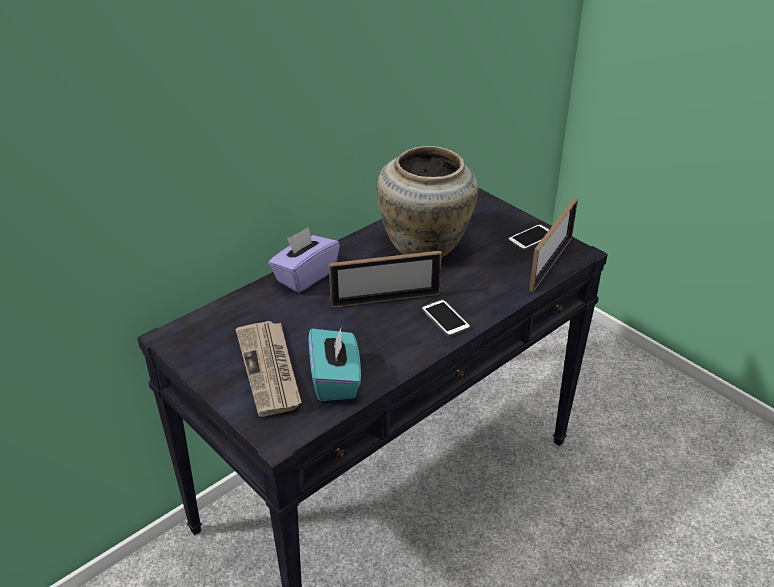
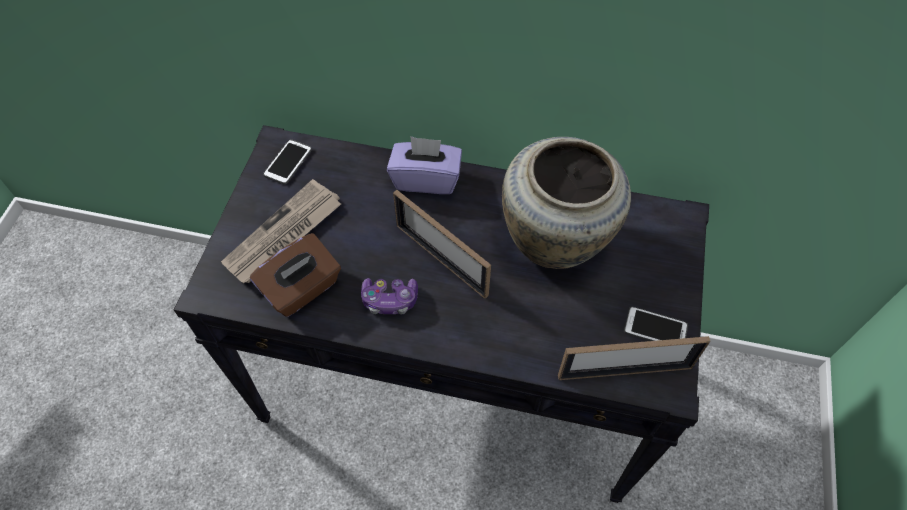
camera: 55 degrees right, 20 degrees up
(335, 380) = (302, 289): turquoise tissue box -> brown tissue box
(394, 338) = (390, 300): none -> game controller
(445, 319) = (450, 325): phone -> phone (288, 162)

